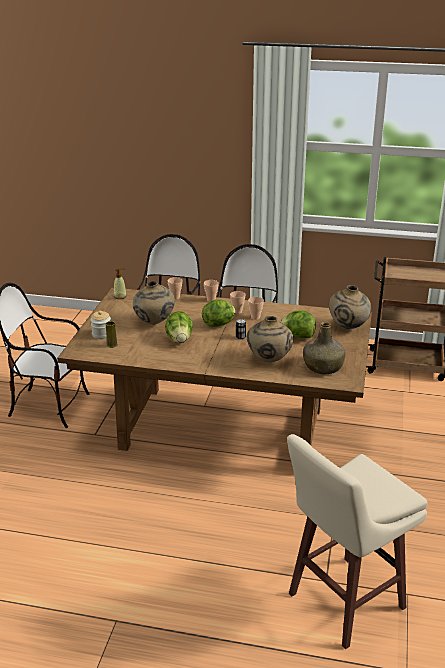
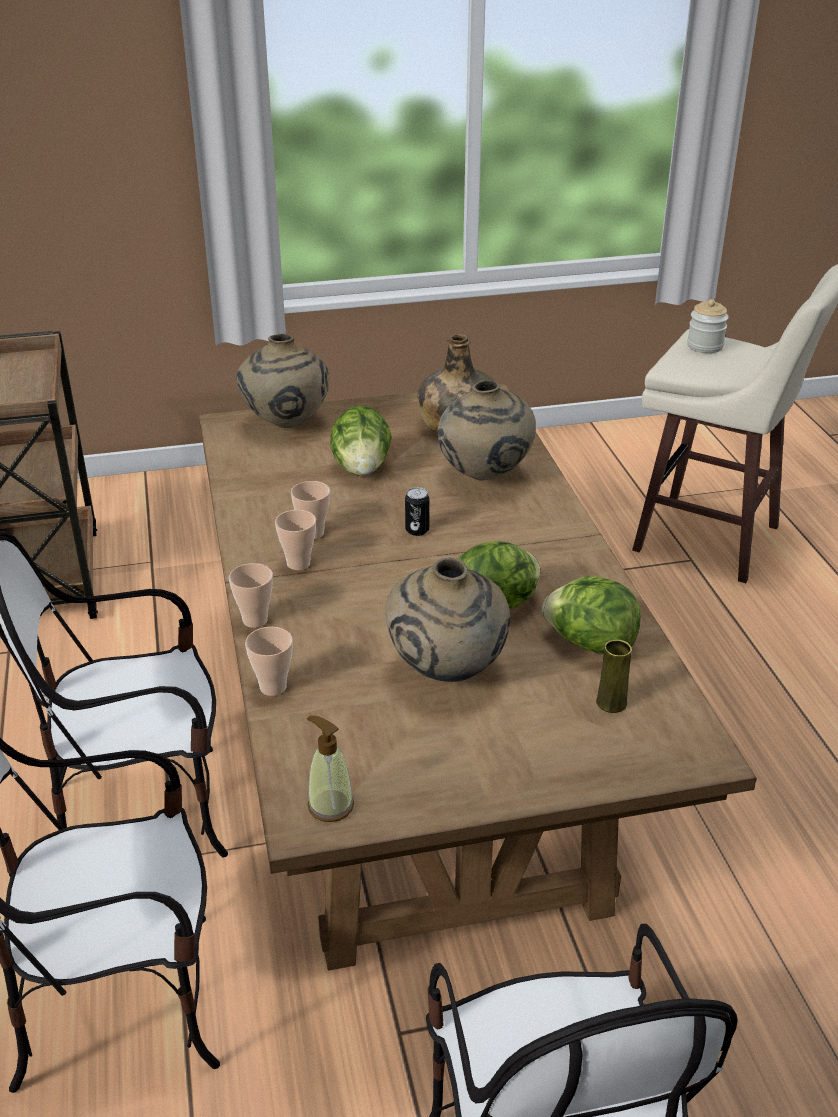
camera: 115 degrees left, 5 degrees up
(102, 334) = (578, 744): jar -> jar (705, 346)
(219, 324) = (380, 572): lettuce -> lettuce (590, 644)

